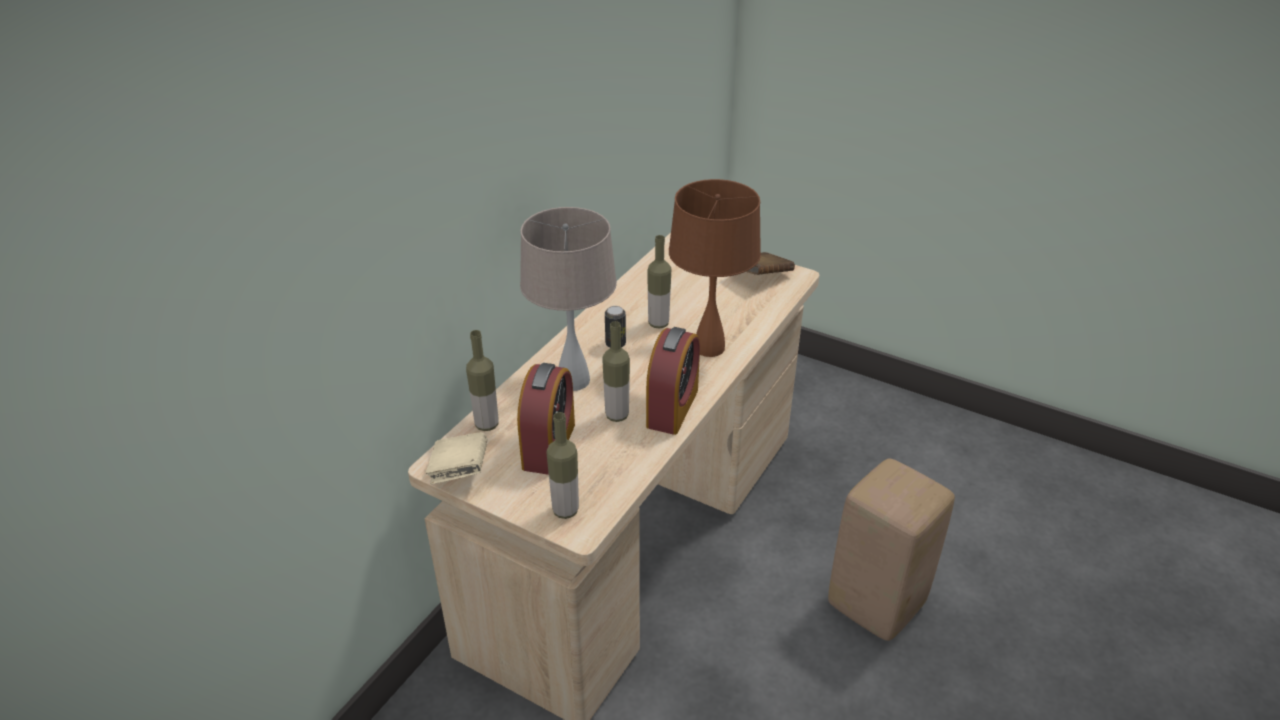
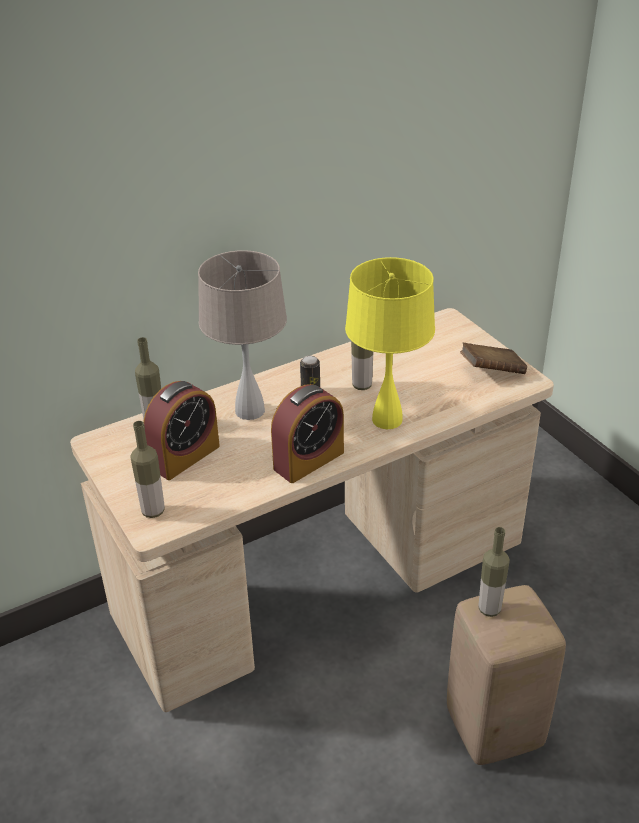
camera: 30 degrees right, 0 degrees up
(459, 472) = (105, 452): beige book -> none
(617, 415) = (258, 451): bottle -> bottle (489, 609)
(708, 347) = (386, 420): brown table lamp -> yellow table lamp

